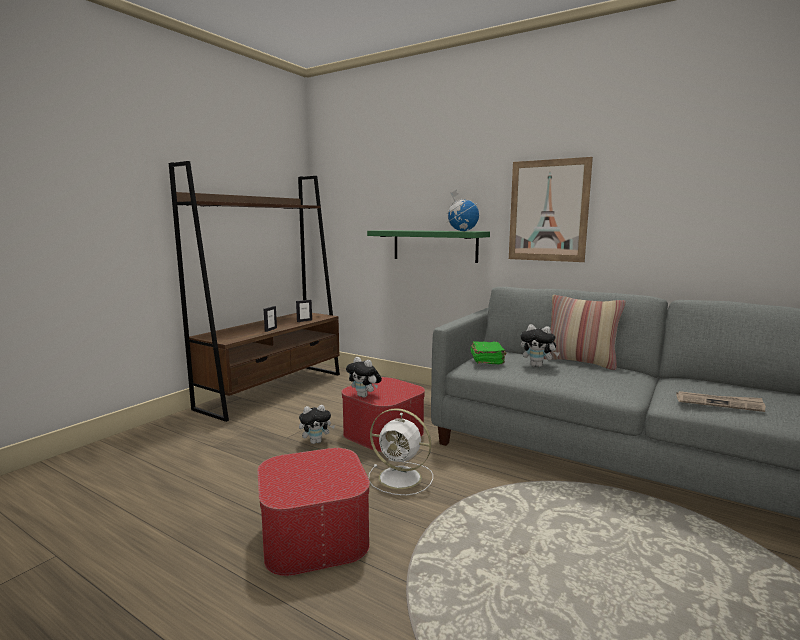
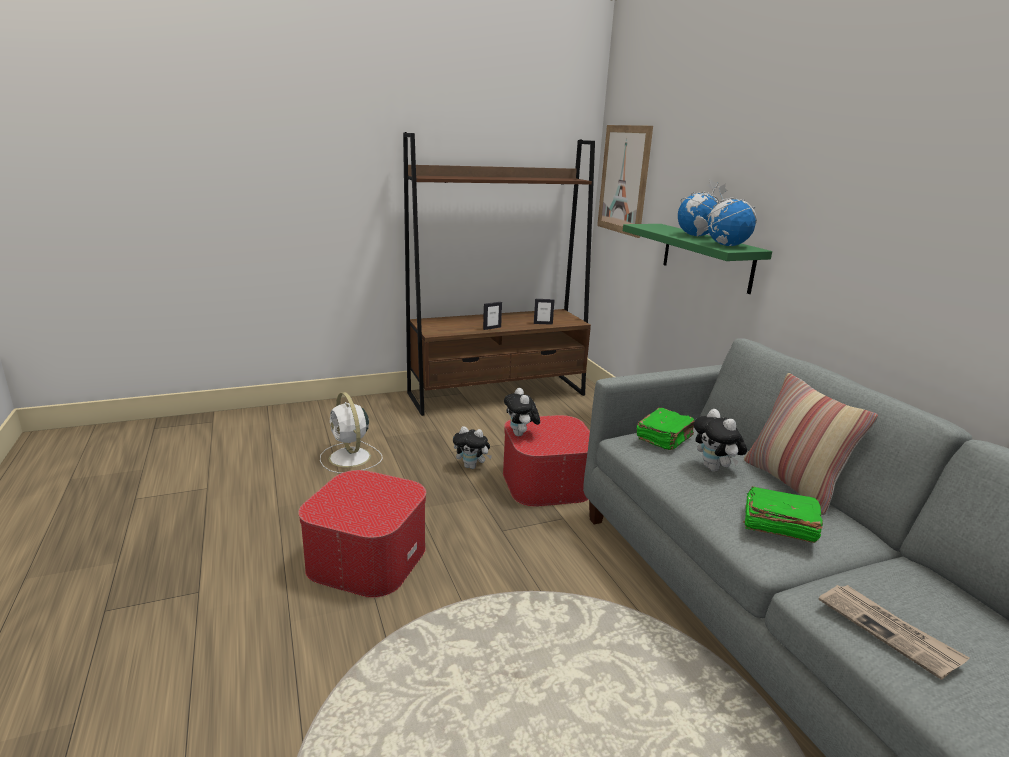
camera: 35 degrees right, 10 degrees up
(402, 478) = (503, 540): white fan -> white fan (350, 458)
(430, 230) = (696, 236): none -> globe
(548, 211) = (853, 235): picture -> picture (624, 180)
(609, 380) = (778, 525): none -> green book

